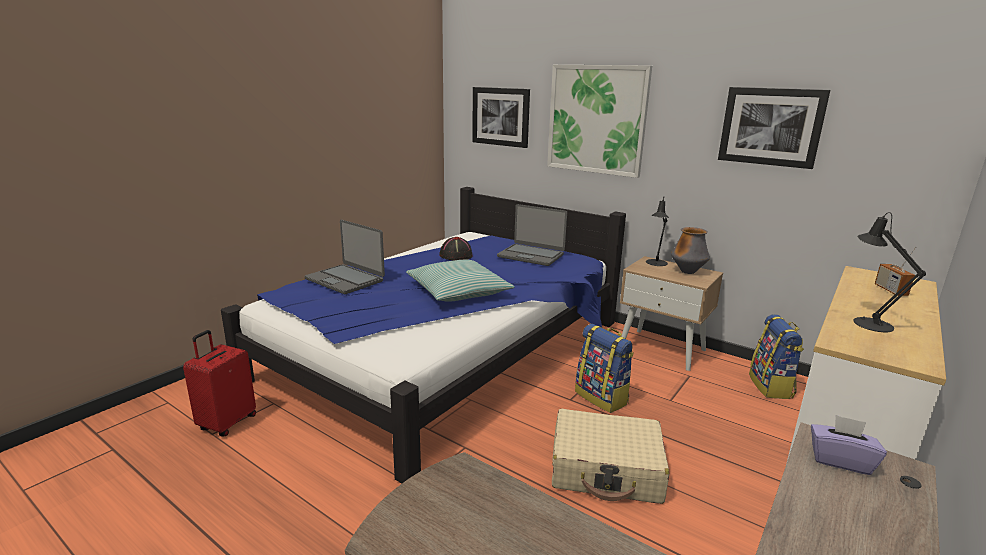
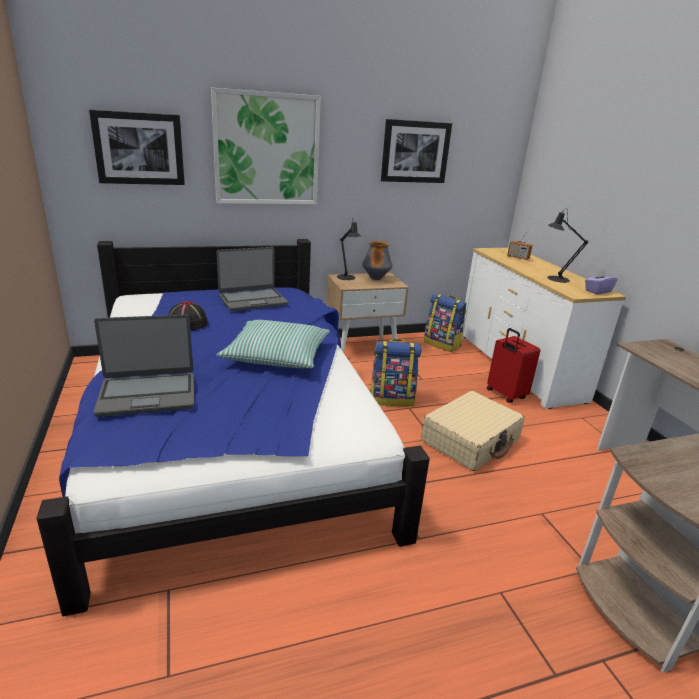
camera: 55 degrees left, 5 degrees up
(227, 423) = (160, 651): red suitcase -> red suitcase (505, 395)
(840, 460) = (657, 352): purple tissue box -> purple tissue box (597, 291)

